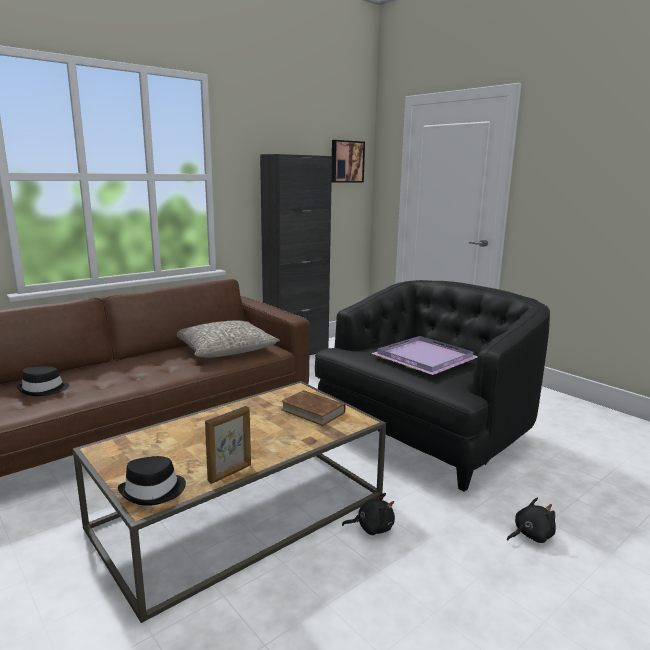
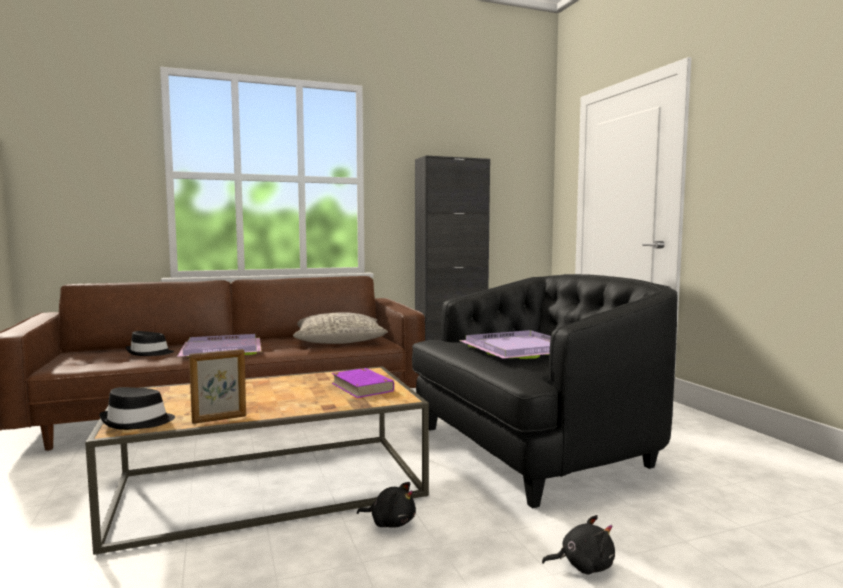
camera: 20 degrees right, 10 degrees down
(123, 376) = (223, 350): none -> purple tray
(312, 411) = (362, 387): brown book -> purple book
(346, 161) = (519, 169): picture -> none

